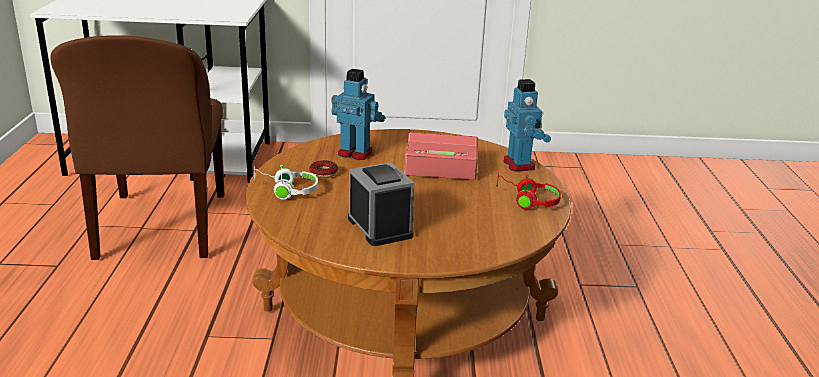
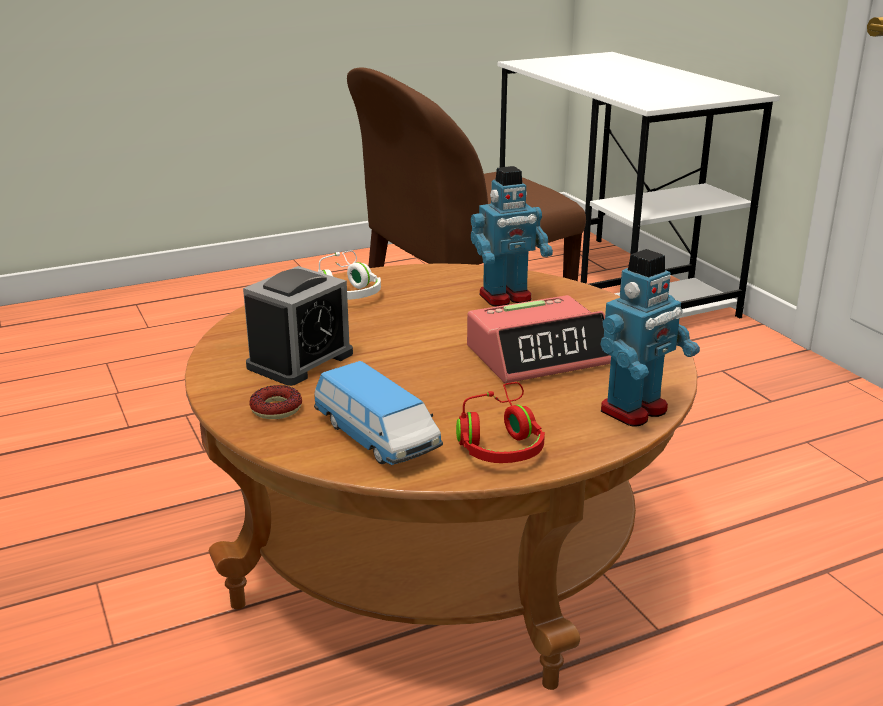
camera: 65 degrees right, 0 degrees up
(323, 173) = (420, 296): donut -> donut (276, 409)
(355, 153) = (506, 297): toy robot -> toy robot turned 75 degrees clockwise
(440, 166) = (538, 355): alarm clock -> alarm clock turned 90 degrees clockwise
(500, 228) = (376, 438): none -> toy car

